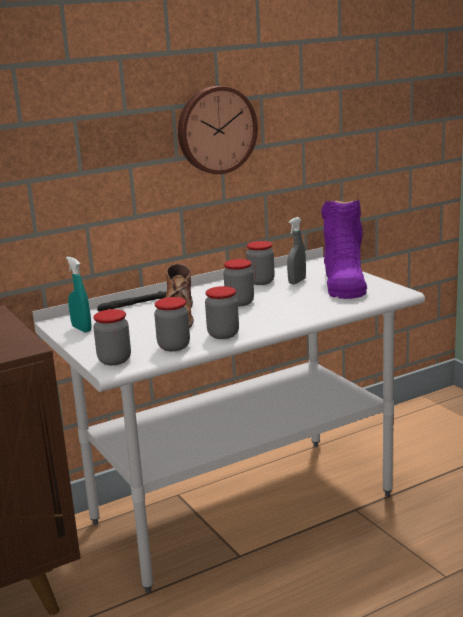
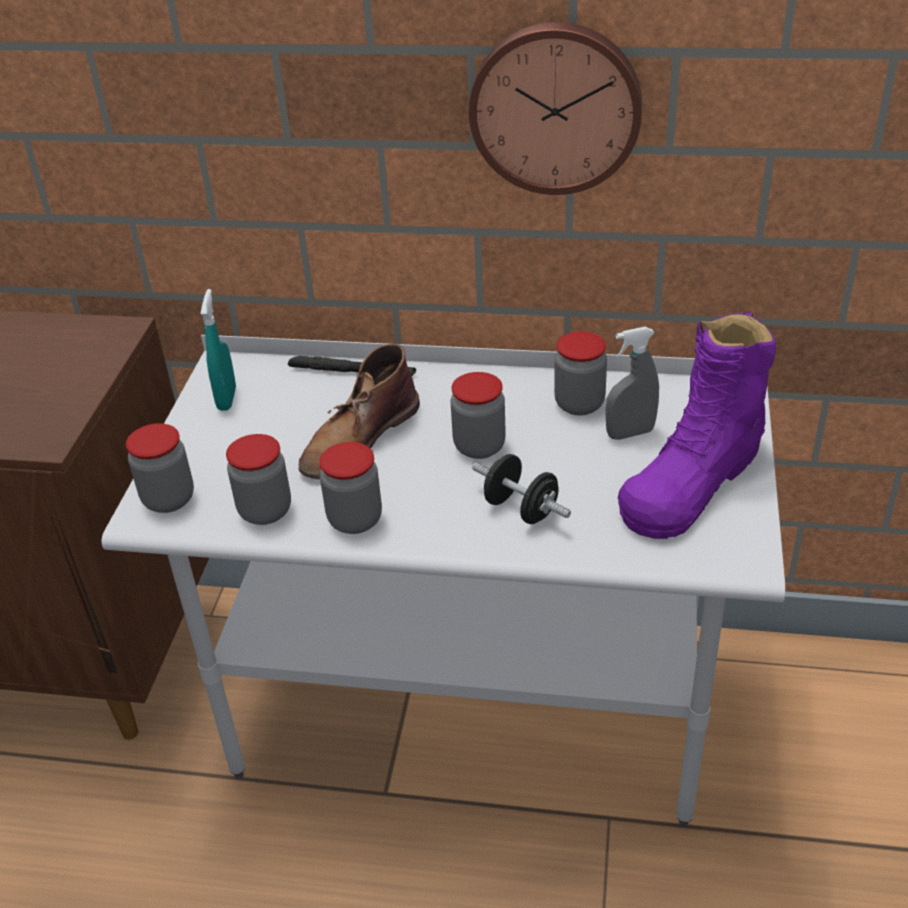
camera: 40 degrees right, 20 degrees up
(291, 309) = (521, 509): none -> black dumbbell

